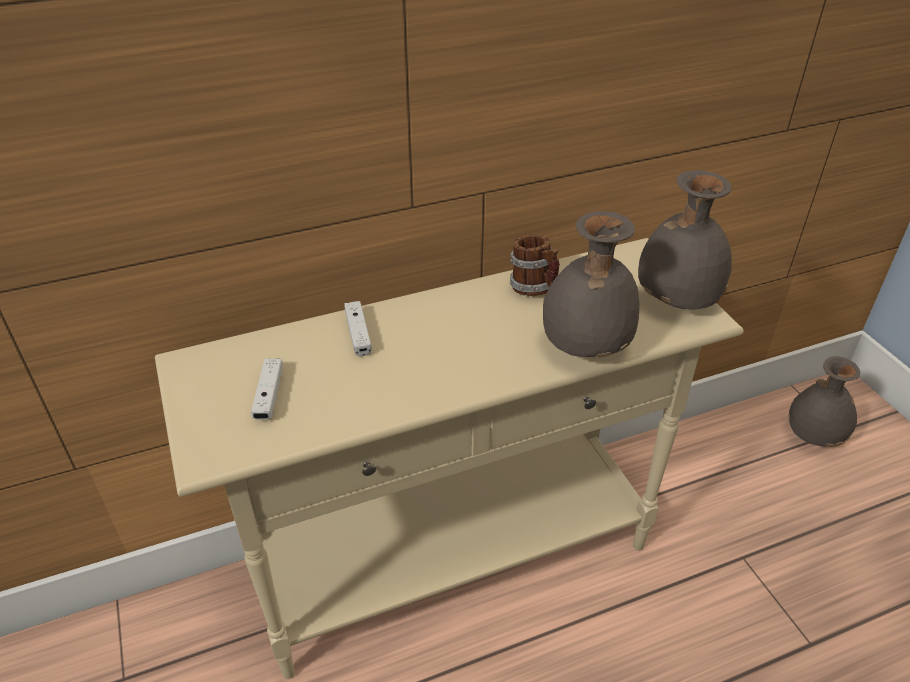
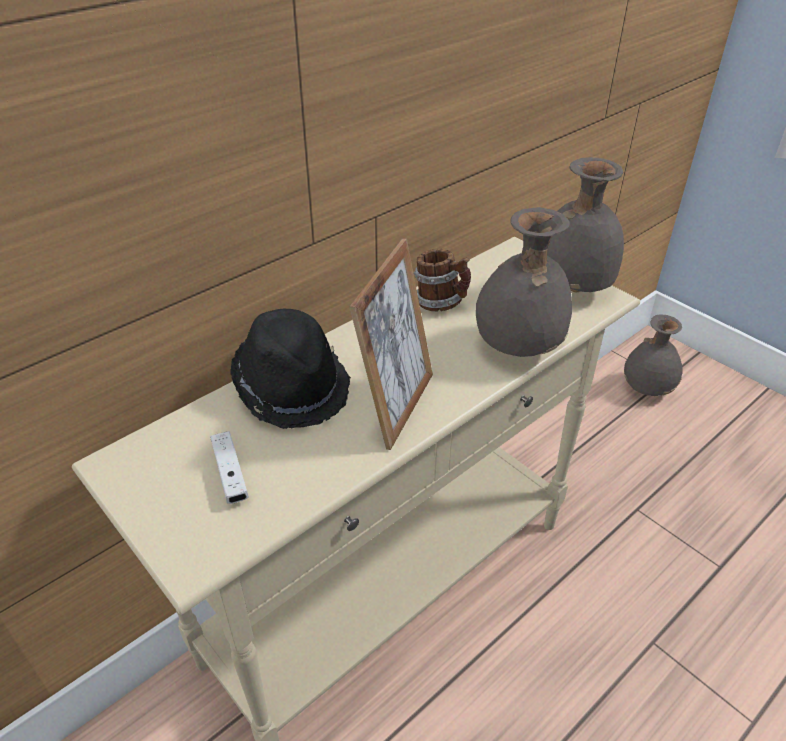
camera: 20 degrees left, 0 degrees up
(358, 334) = (292, 386): white game controller -> black hat
(439, 373) = (396, 406): none -> picture frame

